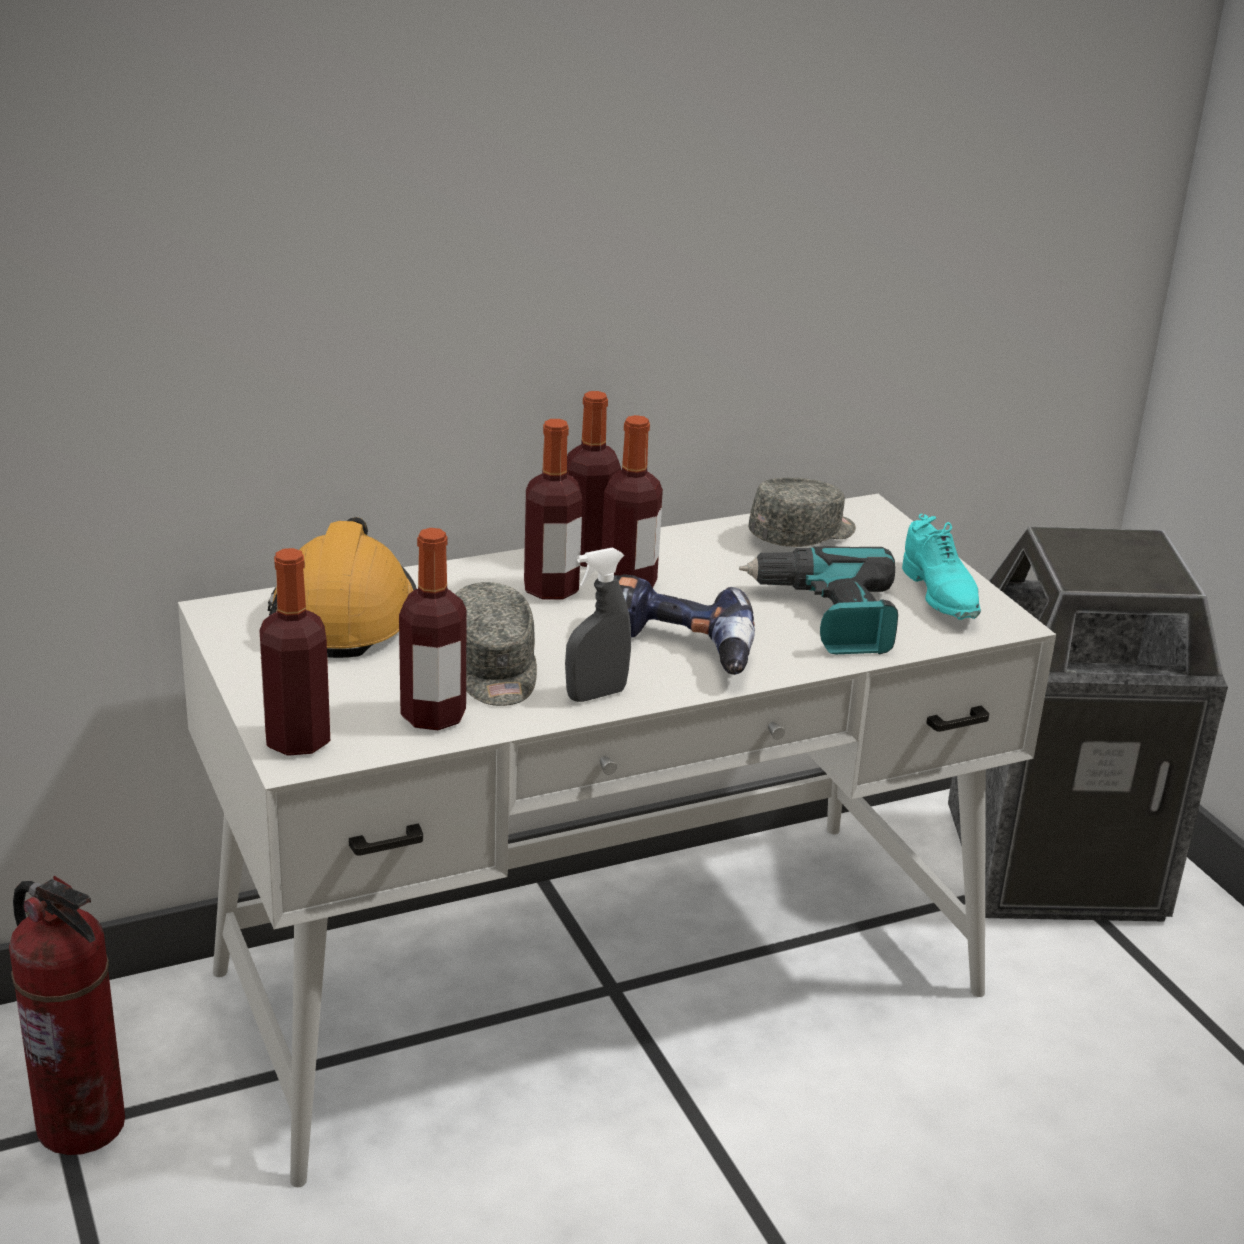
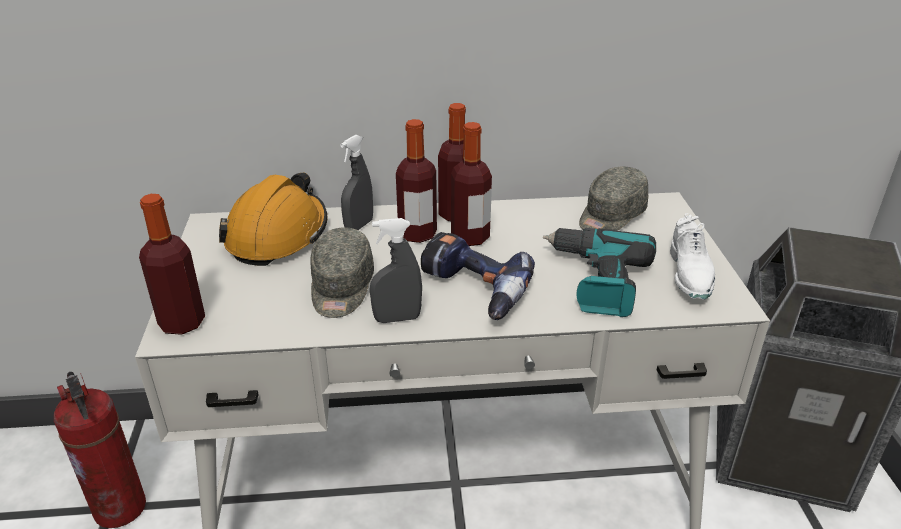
camera: 20 degrees right, 5 degrees up
(433, 716) = (279, 318): bottle -> none
(457, 588) = (359, 226): none -> grey spray bottle
(803, 535) = (610, 216): grey cap -> grey cap turned 150 degrees clockwise
(940, 596) = (690, 275): turquoise shoe -> white shoe

